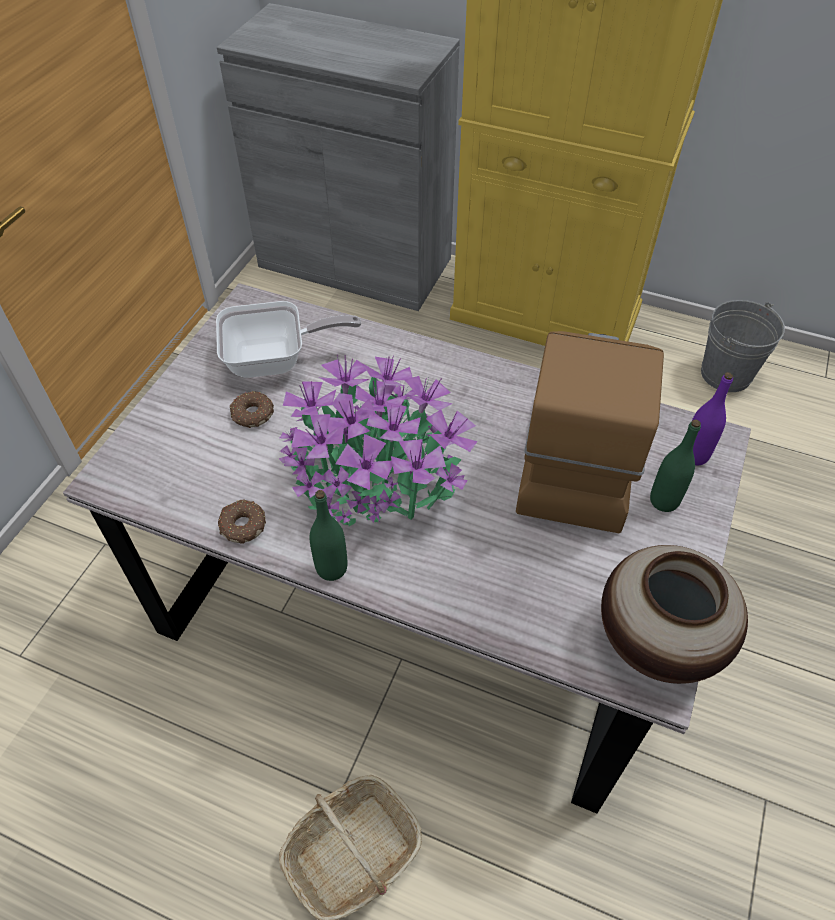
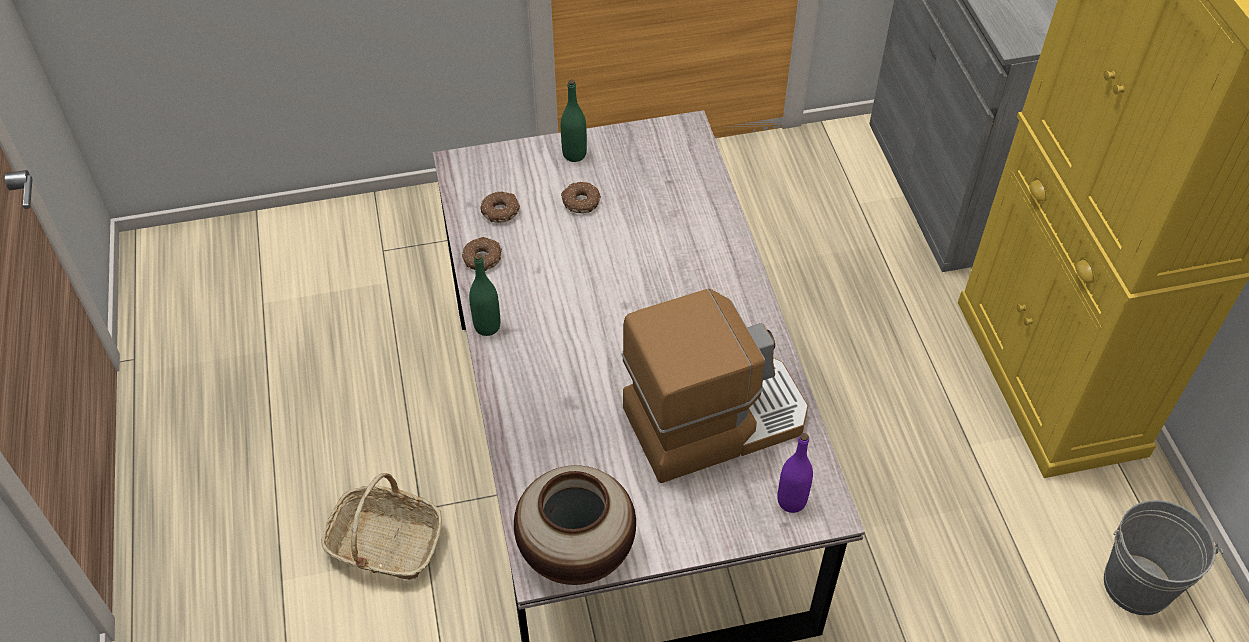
camera: 55 degrees right, 0 degrees up
(200, 478) = (501, 211): none -> donut
(275, 360) = (644, 182): frying pan -> none
(375, 480) = (582, 306): potted plant -> none
(664, 501) = (720, 500): green bottle -> green bottle (574, 154)

